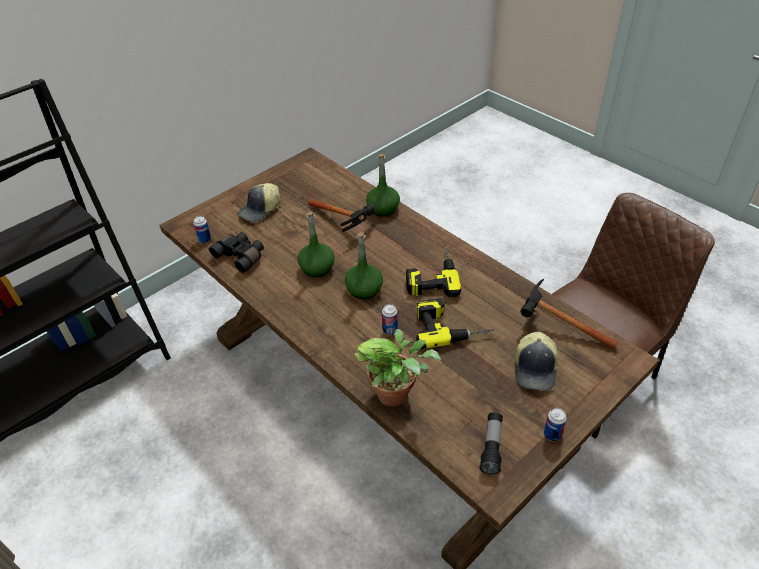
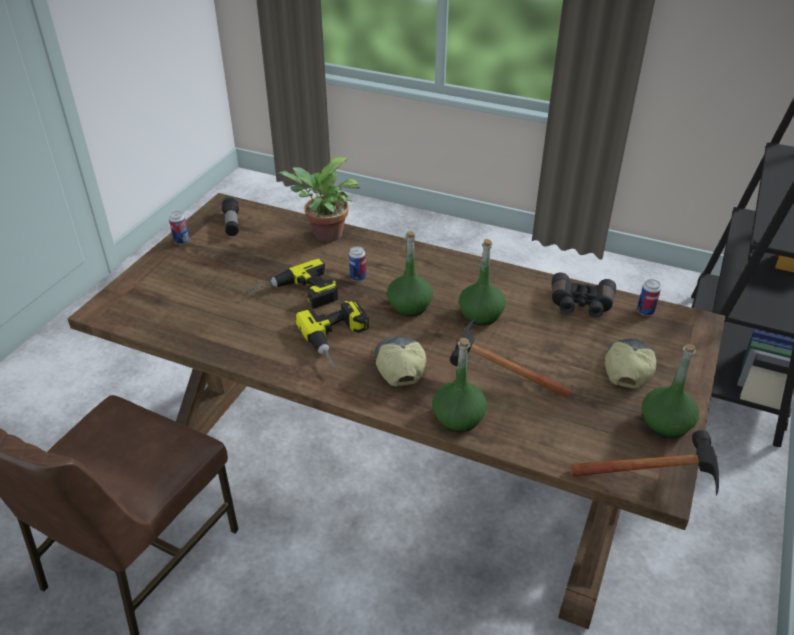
camera: 155 degrees right, 5 degrees down
(275, 180) = (665, 424): none -> green bottle
(536, 369) = (199, 280): cap -> cap (398, 366)
(555, 326) = (180, 321): hammer -> hammer (658, 480)

